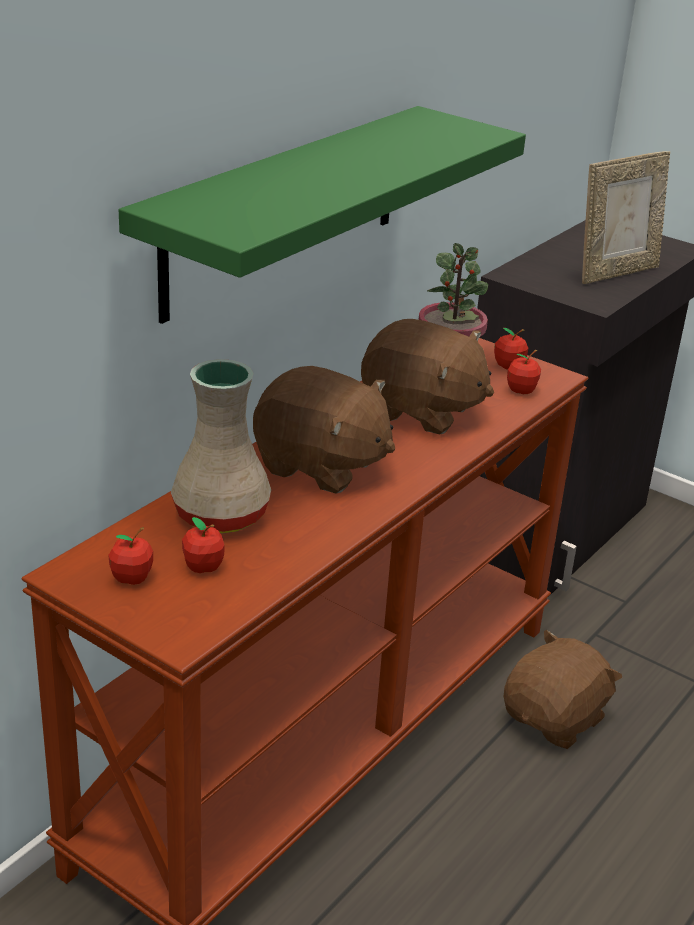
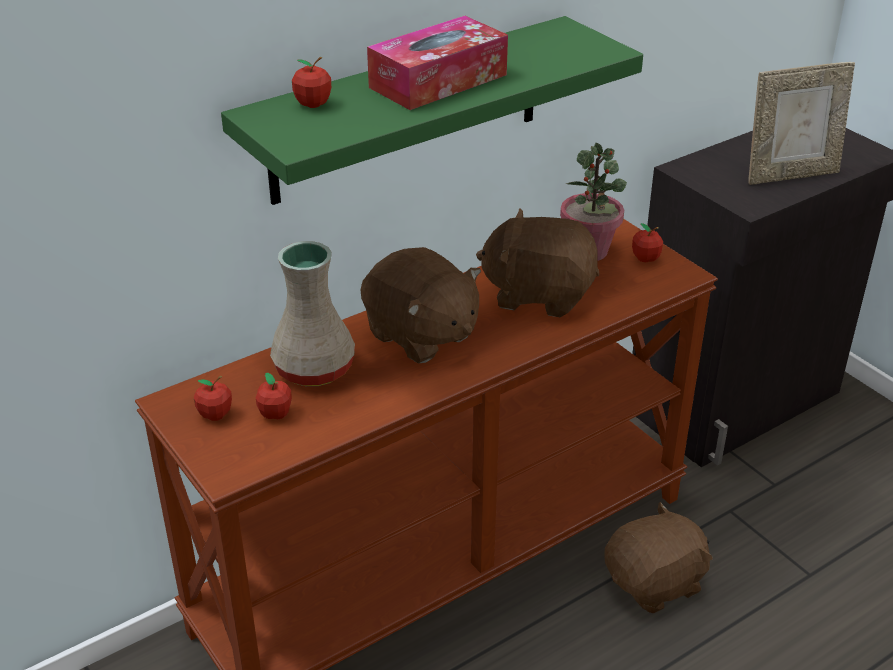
camera: 20 degrees right, 5 degrees up
(340, 167) = (438, 81): none -> tissue box
(421, 411) = (538, 294): brown plush toy -> brown plush toy turned 150 degrees clockwise
(521, 390) = (643, 284): apple -> apple (313, 104)

